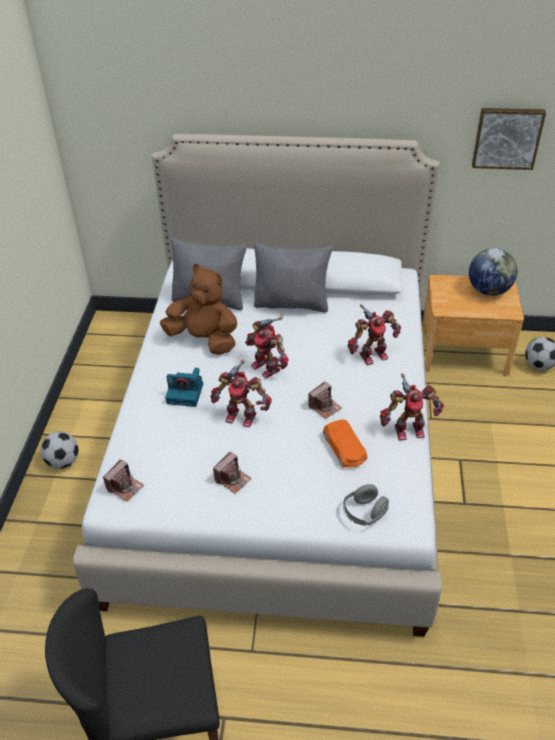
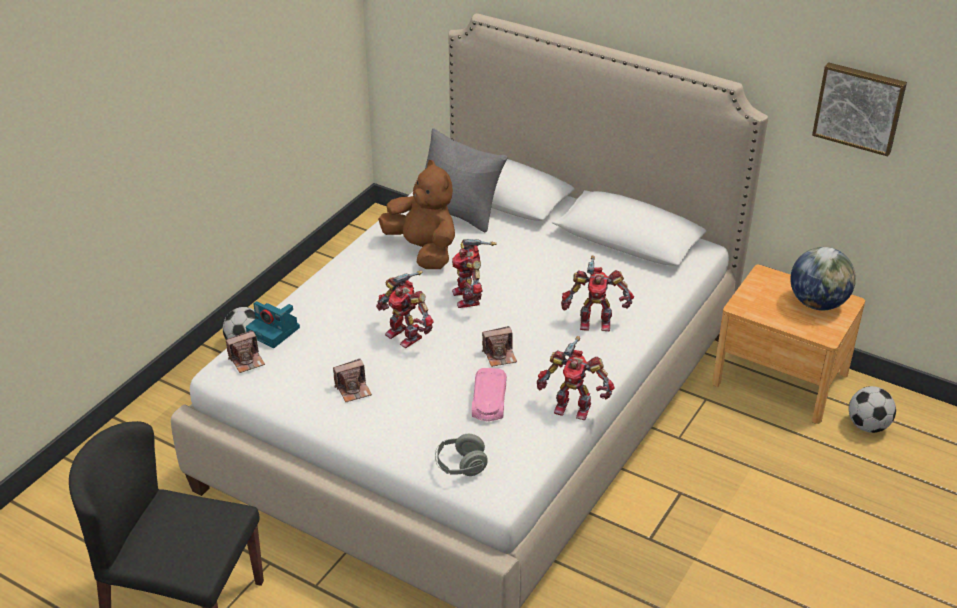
camera: 25 degrees right, 5 degrees down
(186, 393) = (366, 296): camera -> camera (274, 331)
(292, 303) = (547, 242): grey pillow -> none
(344, 448) = (489, 401): orange toy car -> pink toy car

